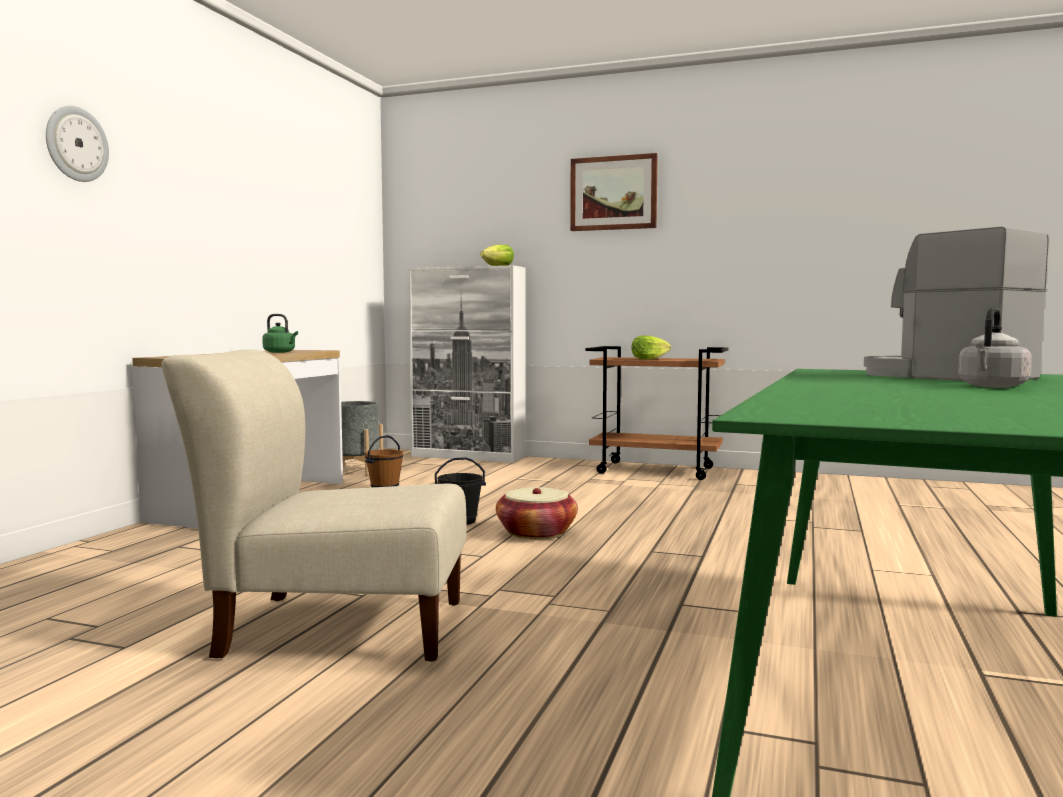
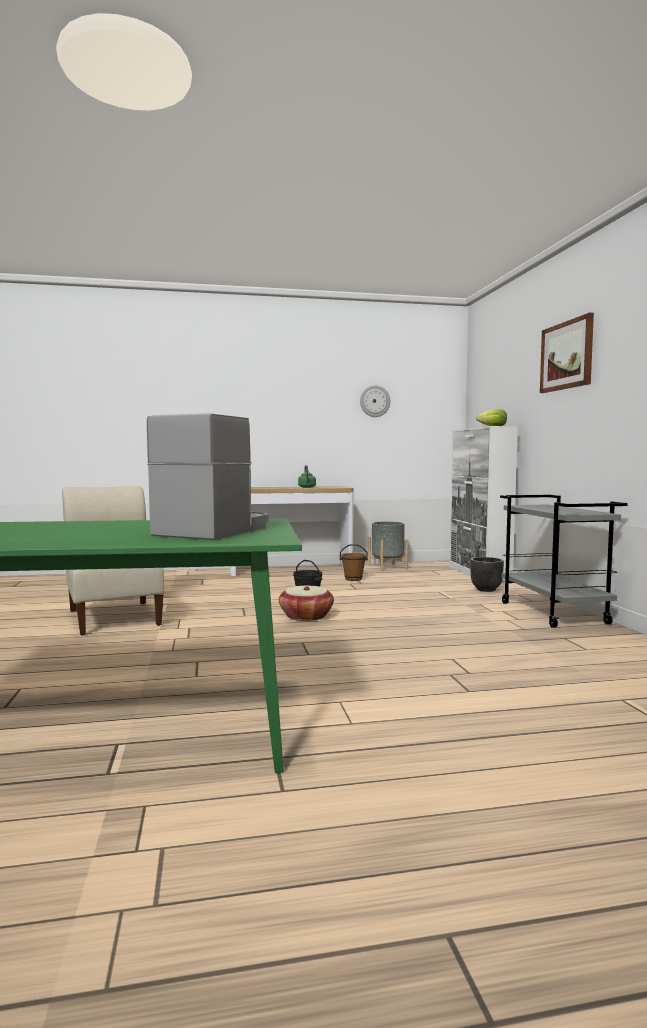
camera: 60 degrees right, 0 degrees up
(76, 144) = (202, 388): wall clock -> wall clock (374, 401)
(539, 467) = (486, 590): none -> black planter
(649, 359) = (544, 508): lettuce -> none
(657, 470) = (554, 613): brown cart -> grey cart
(991, 386) = (108, 535): grey kettle -> none

